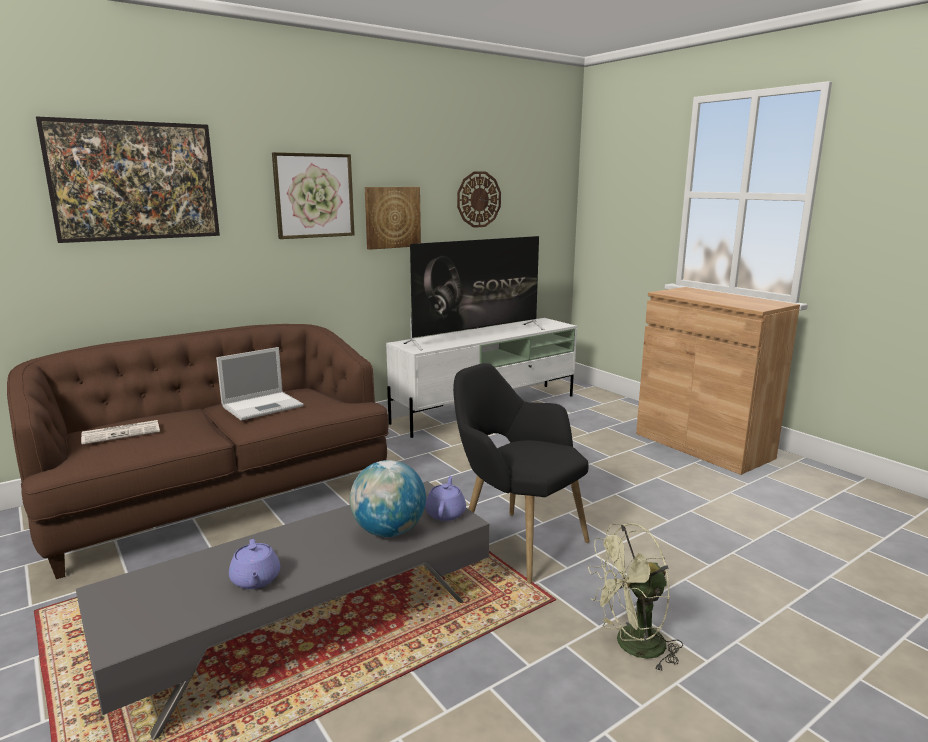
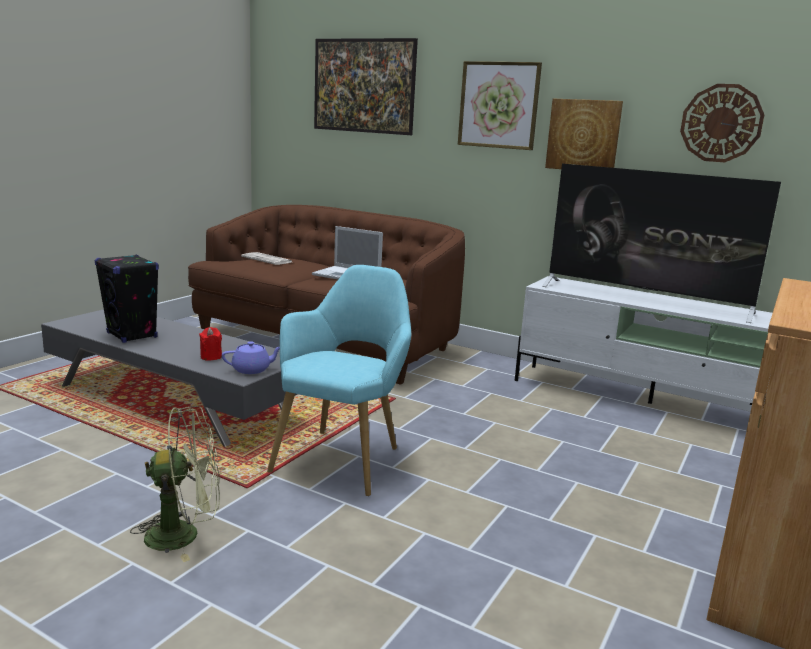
camera: 65 degrees right, 0 degrees up
(255, 580) = (132, 335): purple teapot -> black speaker
(389, 531) = (211, 357): globe -> red candle
(515, 541) = (343, 457): black armchair -> turquoise armchair
(631, 646) = (184, 534): green fan -> green fan turned 120 degrees clockwise

